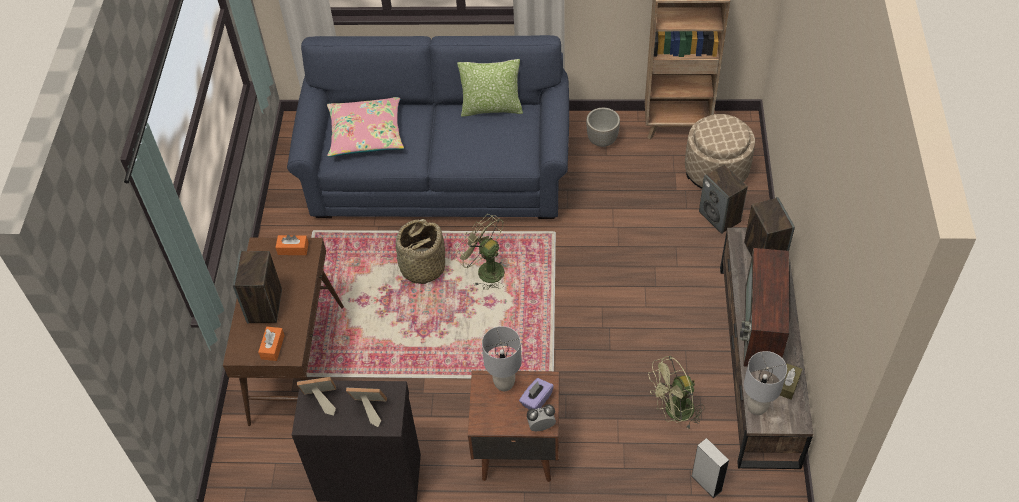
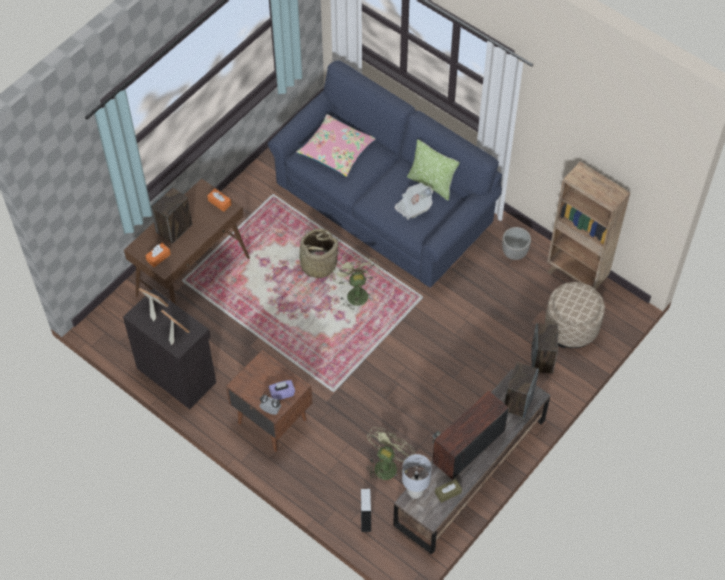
camera: 35 degrees right, 5 degrees up
(494, 139) = (413, 207): none -> newspaper
(504, 384) = (273, 370): grey table lamp -> none
(674, 412) = (387, 464): green fan -> green fan turned 105 degrees clockwise

